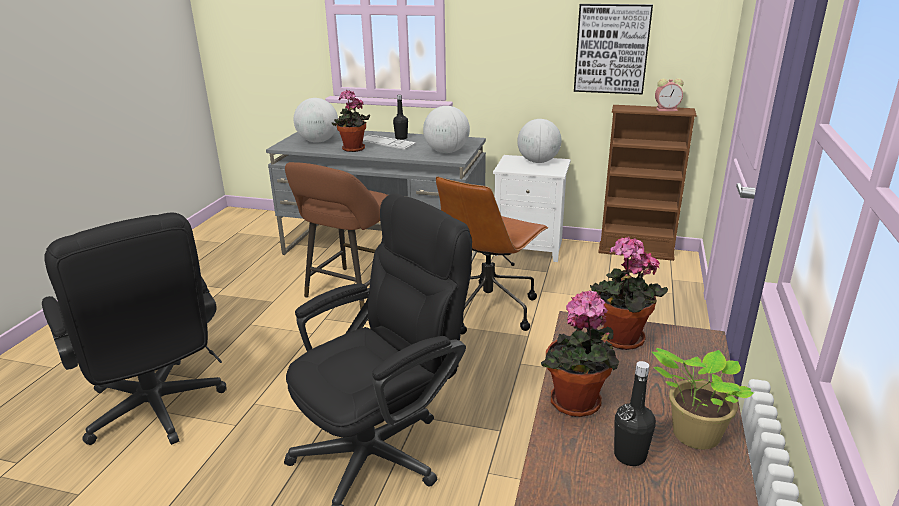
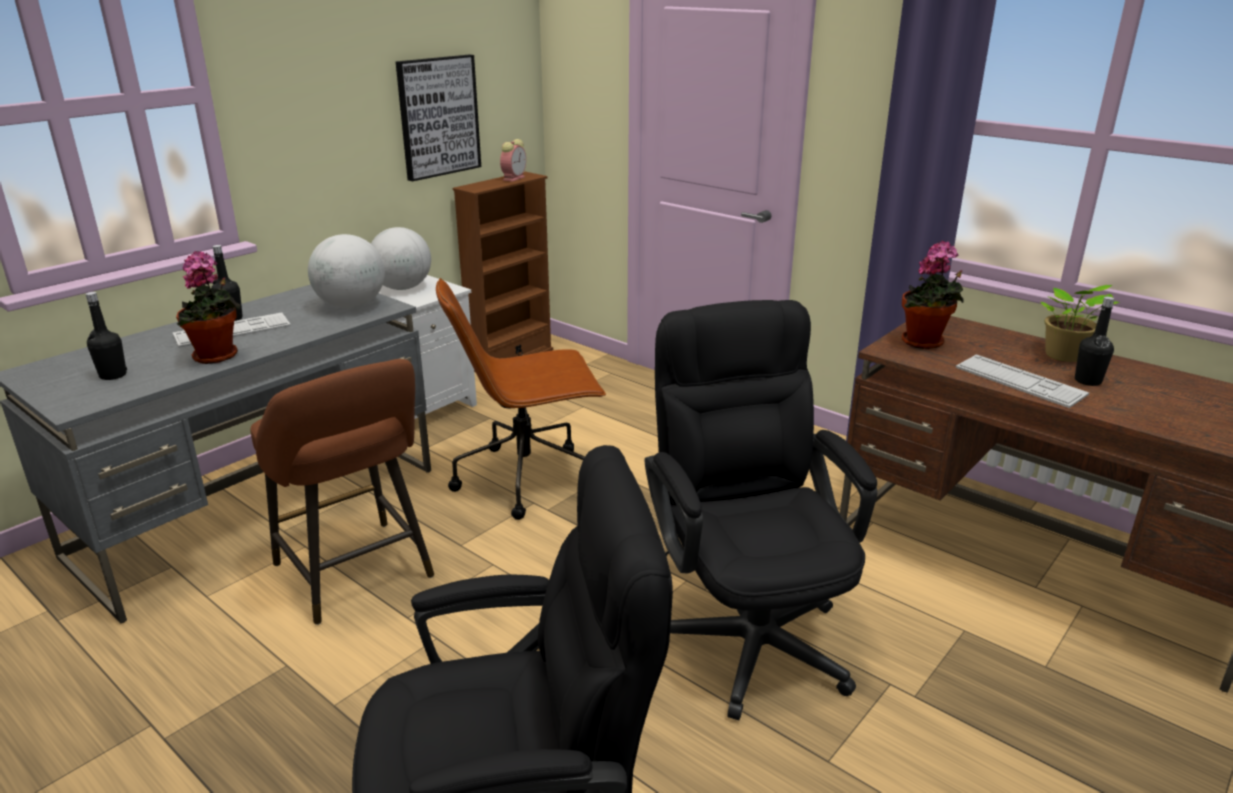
camera: 65 degrees left, 0 degrees up
(318, 141) = (113, 375): globe -> black bottle
(488, 308) = (527, 478): brown office chair -> brown office chair turned 105 degrees clockwise
(577, 405) = (1019, 381): potted plant -> keyboard

